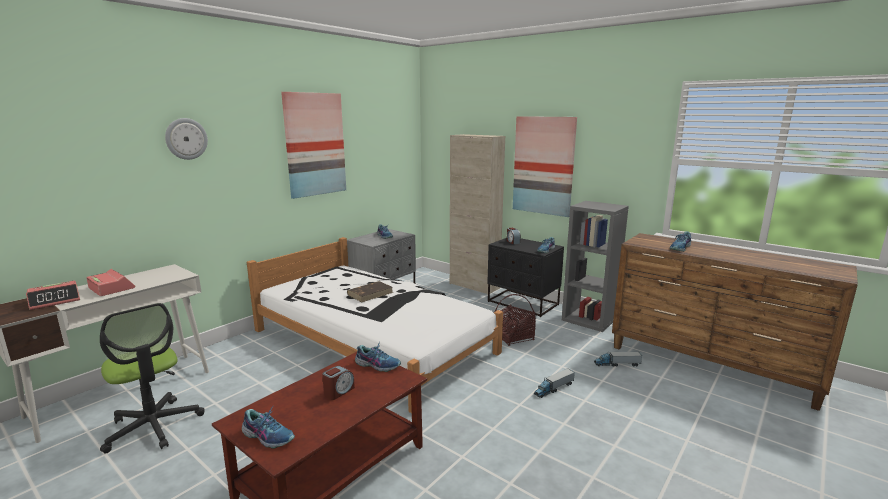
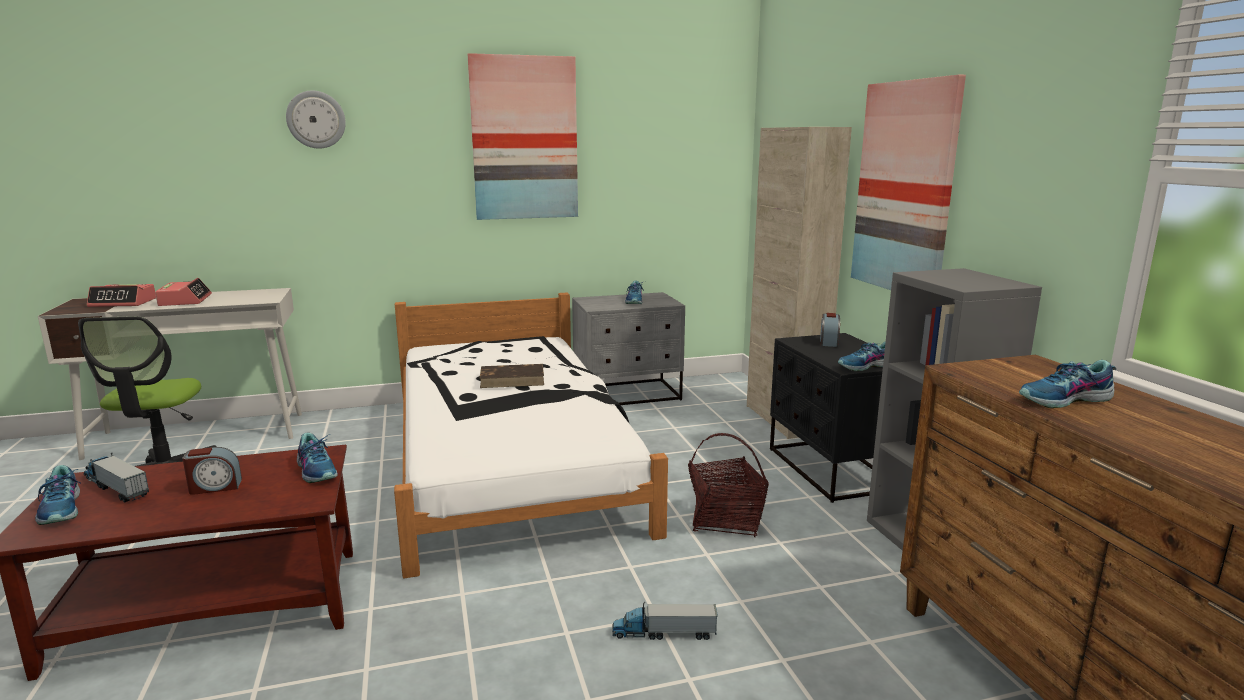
camera: 35 degrees right, 0 degrees up
(617, 364) = (864, 643): toy truck -> toy truck (115, 487)

